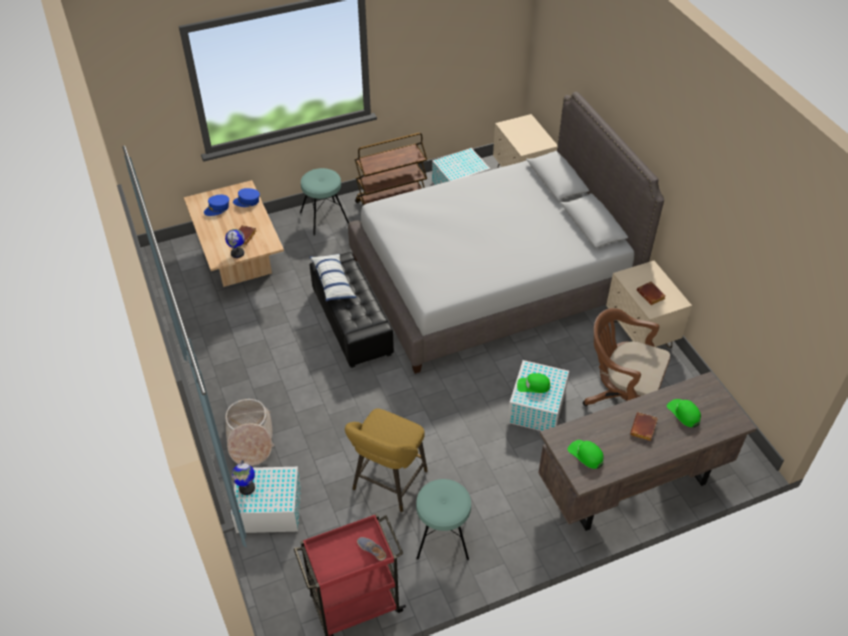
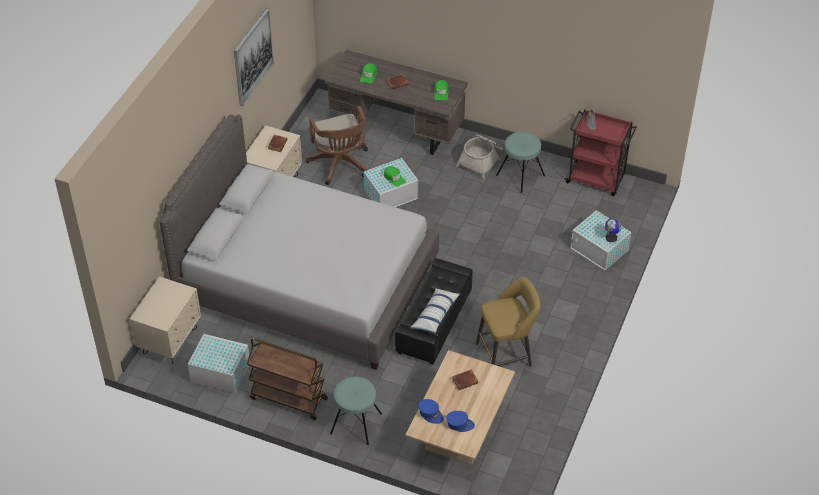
camera: 135 degrees left, 0 degrees up
(237, 253) = (483, 370): globe -> none
(250, 439) = (575, 294): basket -> basket (481, 159)
(388, 483) = (521, 216): yellow stool -> yellow stool (507, 354)
(717, 207) = (253, 57): none -> picture

